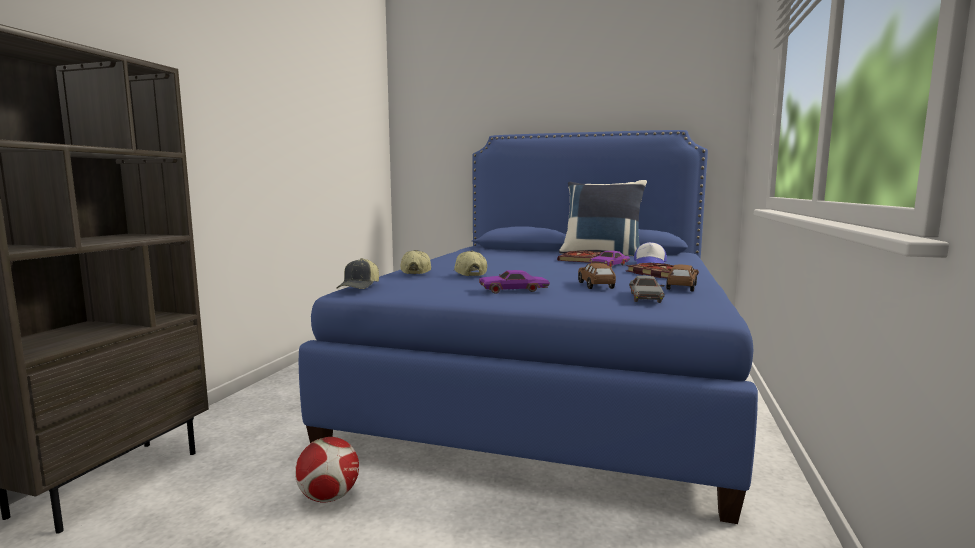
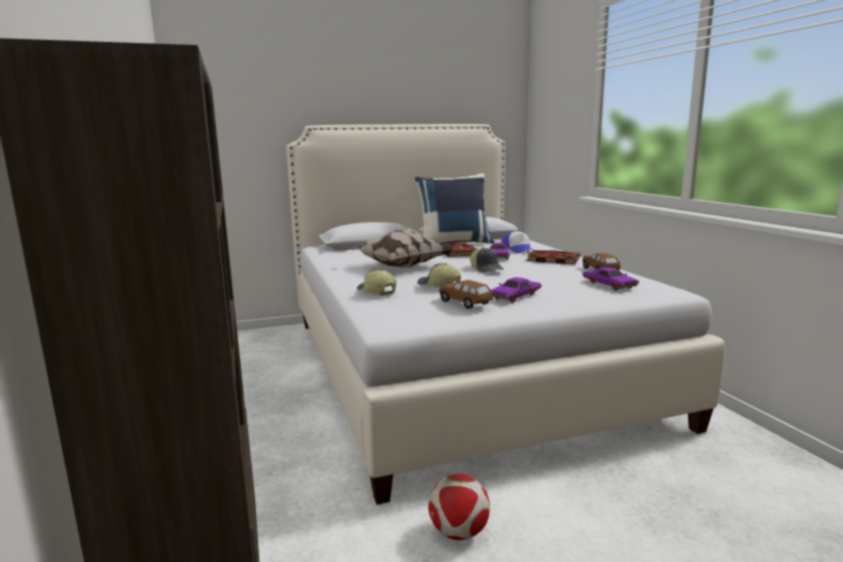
camera: 35 degrees left, 5 degrees up
(359, 287) = (387, 320): cap -> cap (486, 269)
(493, 262) = (399, 266): none -> pillow
(552, 379) = (457, 366): blue bed -> white bed
(596, 285) = (549, 279): brown toy car -> brown toy car (465, 303)
(645, 297) = (608, 285): grey toy car -> purple toy car

